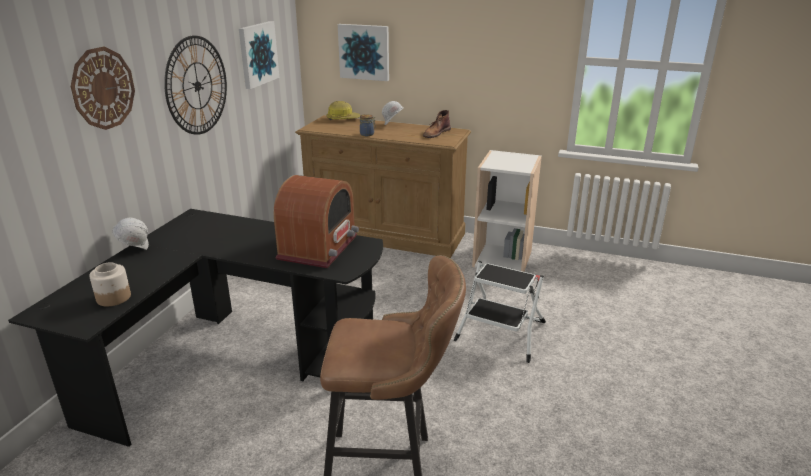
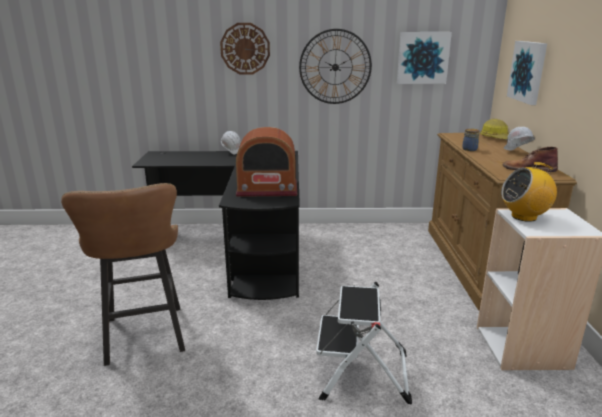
camera: 70 degrees right, 5 degrees down
(113, 298) = (174, 161): jar -> none
(498, 164) = (524, 216): none -> radio

